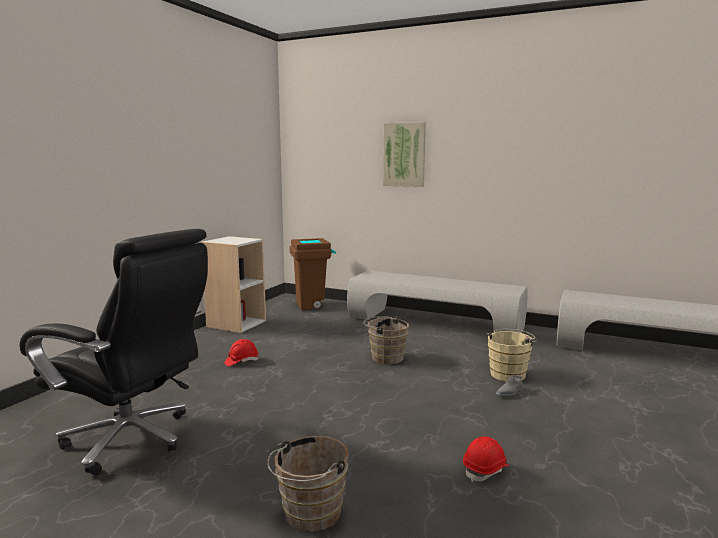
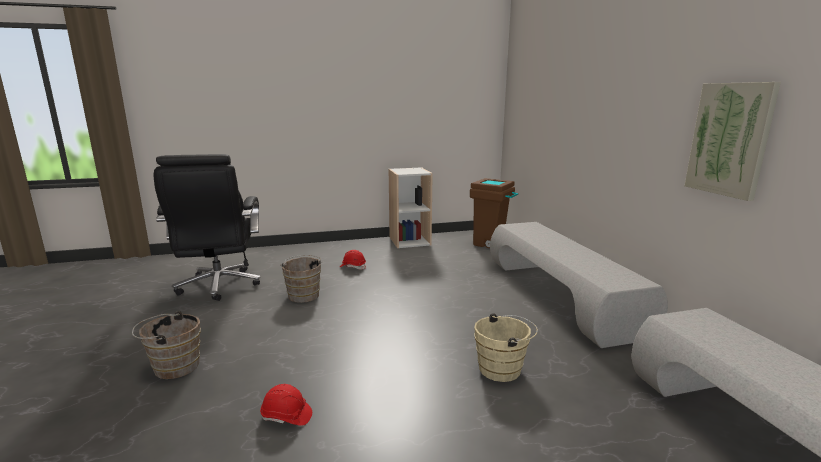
camera: 50 degrees right, 5 degrees up
(385, 357) = (439, 304): brown bucket -> brown bucket (304, 294)
(404, 155) = (581, 96): picture -> picture (730, 139)
(509, 393) = (455, 383): grey shoe -> none

